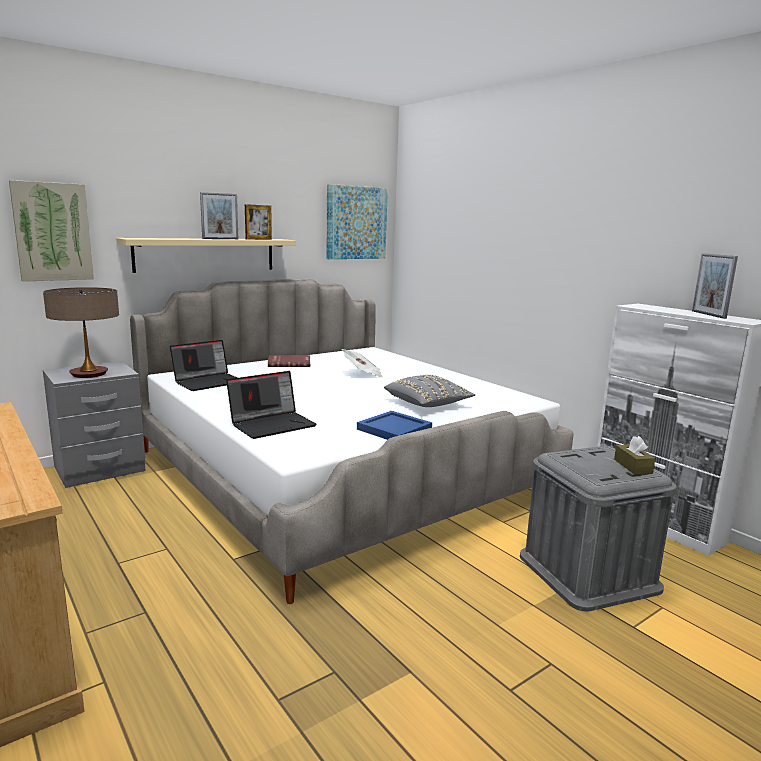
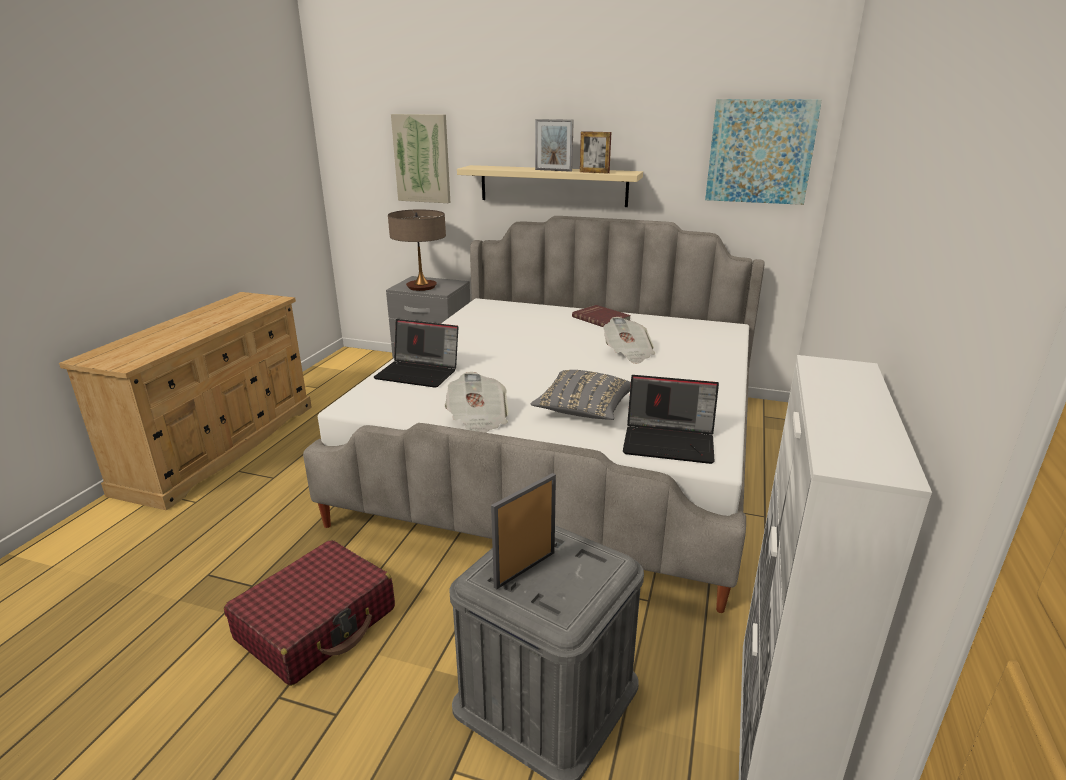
camera: 55 degrees right, 10 degrees up
(209, 382) = (490, 318): laptop -> laptop (670, 442)
(395, 429) = (478, 420): blue tray -> newspaper
(433, 645) = (317, 624): none -> red suitcase
(633, 466) = (569, 595): brown tissue box -> none
(708, 314) = (862, 425): picture frame -> picture frame (525, 569)

